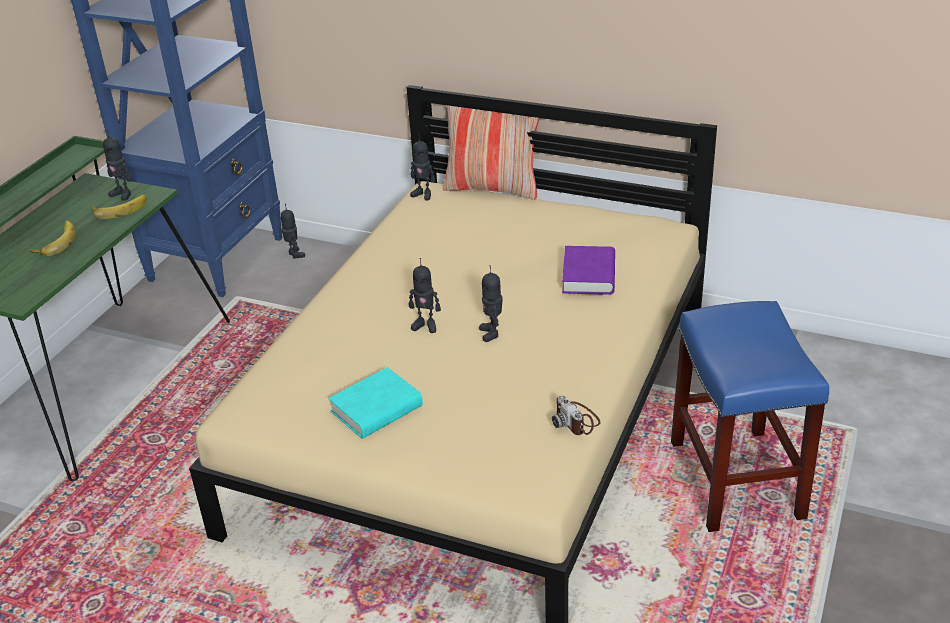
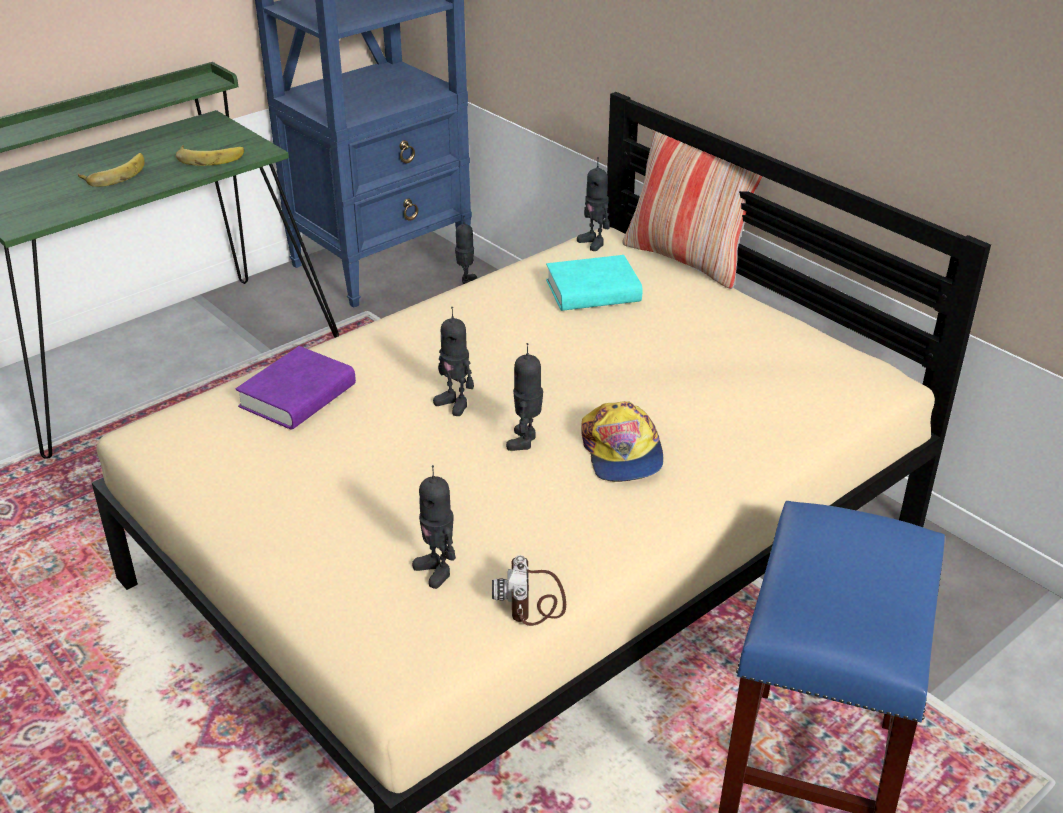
camera: 25 degrees right, 0 degrees up
(123, 194) = (229, 142): toy robot -> toy robot (437, 570)
(376, 409) = (305, 487): turquoise book -> turquoise book (593, 291)
(555, 320) = (622, 452): none -> cap
(589, 276) = (714, 409): purple book -> purple book (298, 396)

